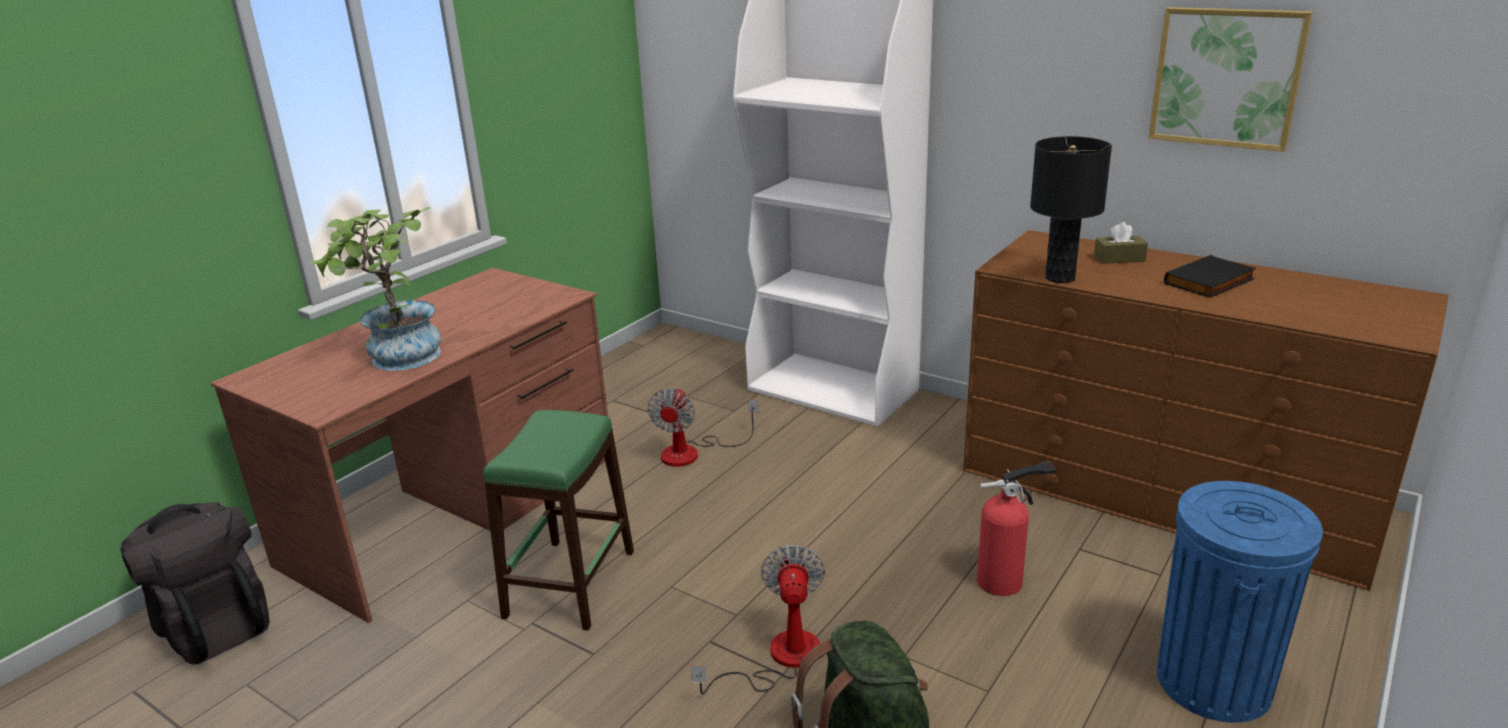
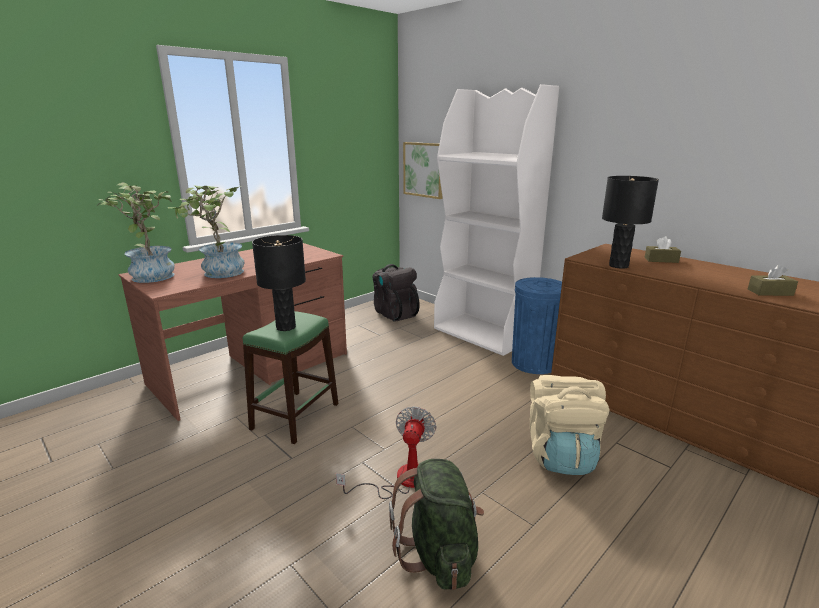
camera: 10 degrees right, 5 degrees down
(214, 625) = (100, 410): black backpack -> black backpack (394, 313)
(276, 377) = (151, 275): none -> potted plant
(550, 444) = (285, 327): none -> black table lamp
(692, 452) = (392, 356): fan -> none
(1004, 581) = (561, 455): fire extinguisher -> beige backpack
(1210, 282) = (722, 276): black book -> none
(1213, 681) = (700, 548): blue trash can -> blue trash can (534, 363)
(1226, 78) = (743, 145): picture -> picture (423, 170)
(1277, 307) = (770, 292): none -> brown tissue box

